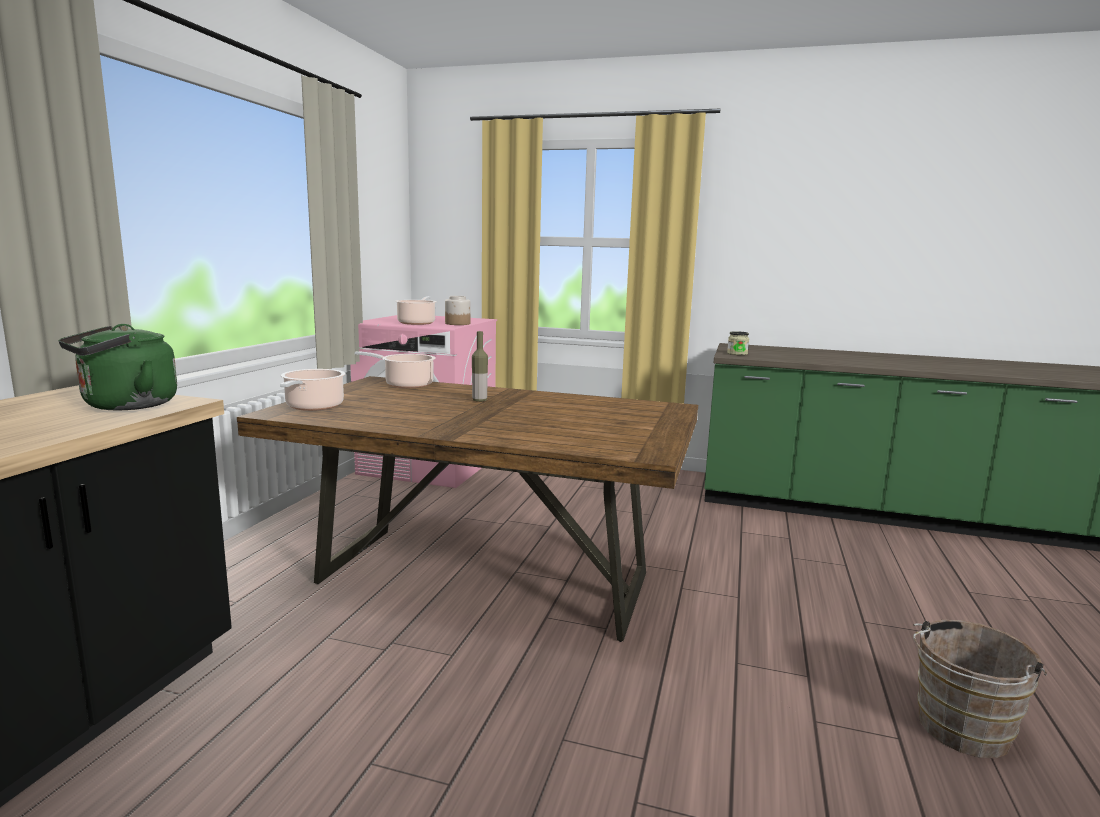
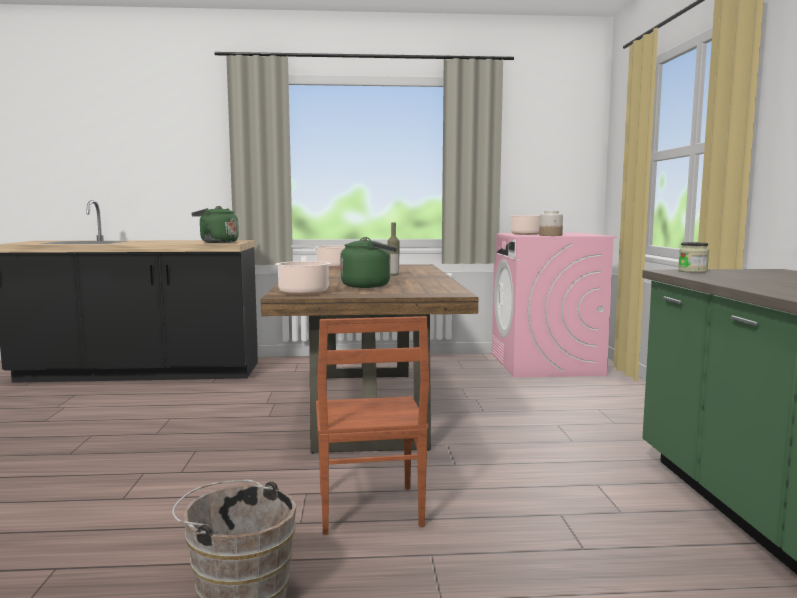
camera: 70 degrees right, 5 degrees down
(406, 384) = (417, 267): cooking pot -> cooking pot (303, 292)
(585, 419) = (369, 286): none -> green kettle
(782, 634) = (368, 510): none -> brown chair

